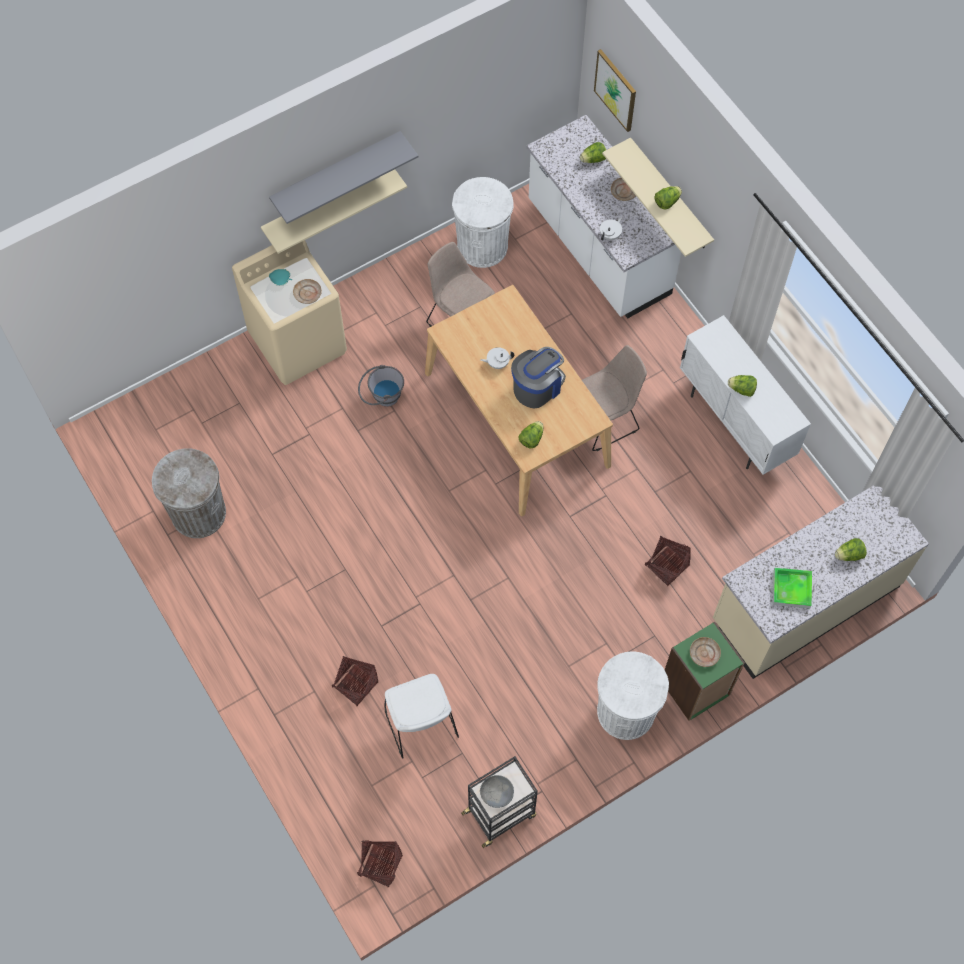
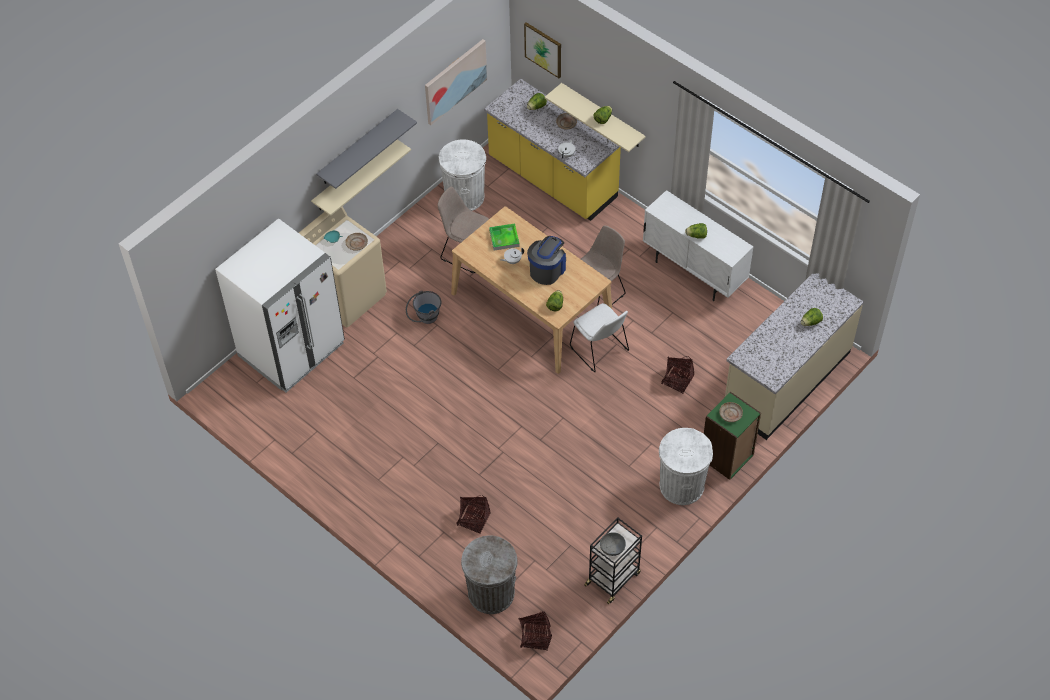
camera: 15 degrees left, 10 degrees down
(198, 513) = (311, 432): grey trash can -> grey trash can (491, 593)
(210, 397) = (292, 350): none -> white fridge
(421, 725) = (533, 534): white chair -> white chair (600, 350)
(491, 105) = (455, 81): none -> picture
(597, 249) = (552, 179): white counter -> yellow counter
(791, 589) = (778, 354): tray -> tray (504, 238)

